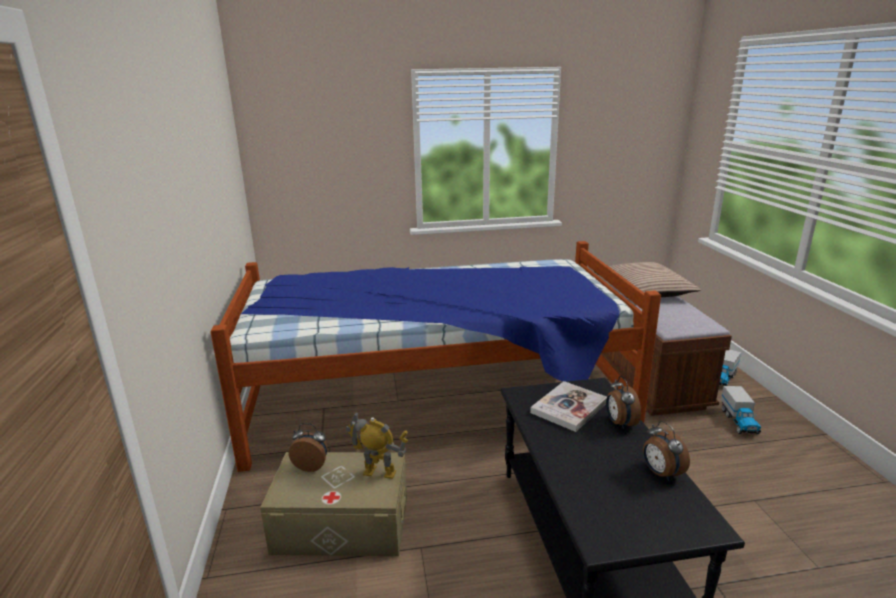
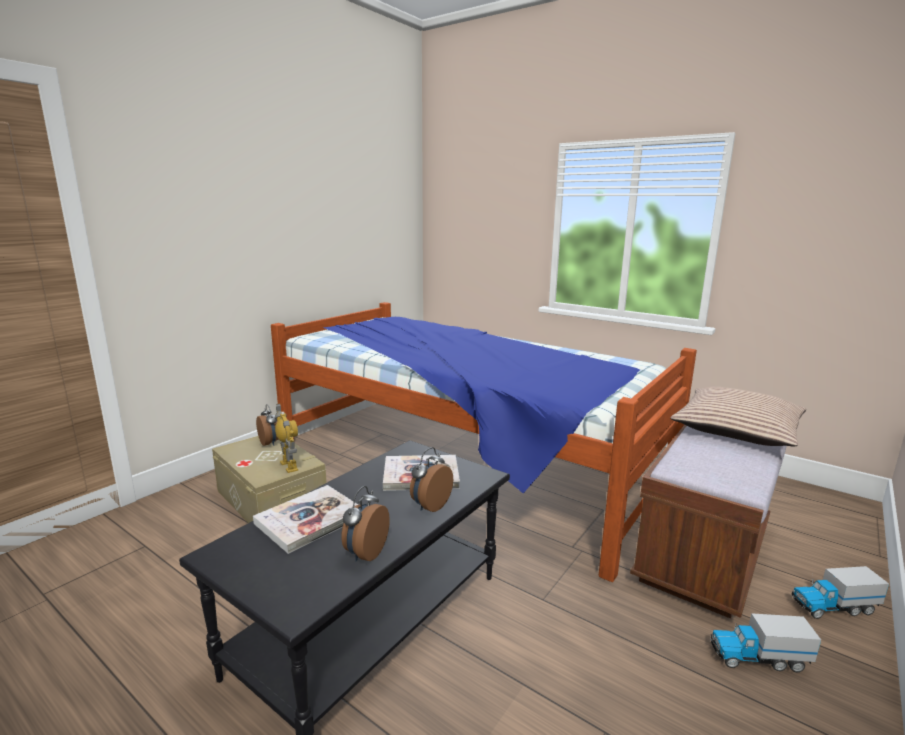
camera: 45 degrees right, 5 degrees down
(588, 479) = (309, 520): none -> book
(739, 421) = (758, 658): toy truck -> toy truck turned 45 degrees clockwise

